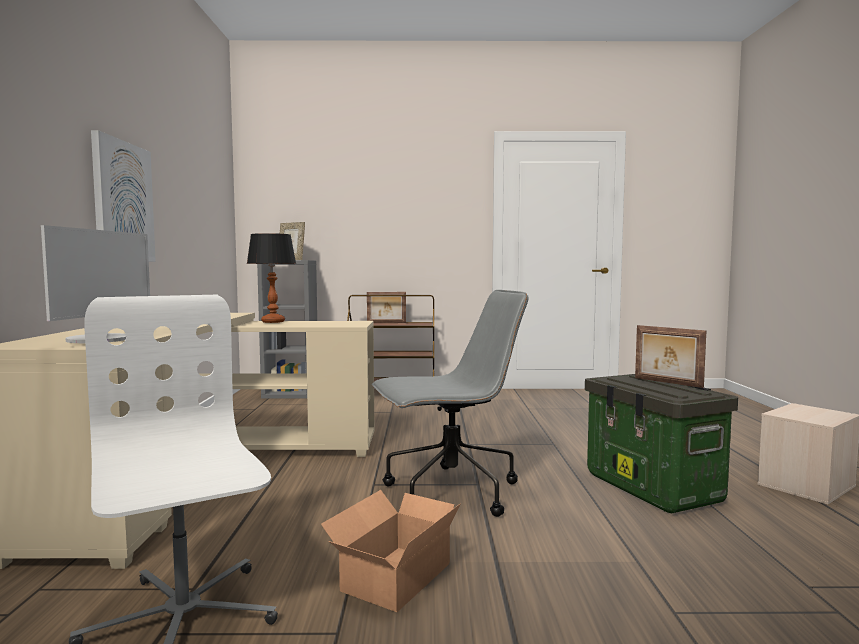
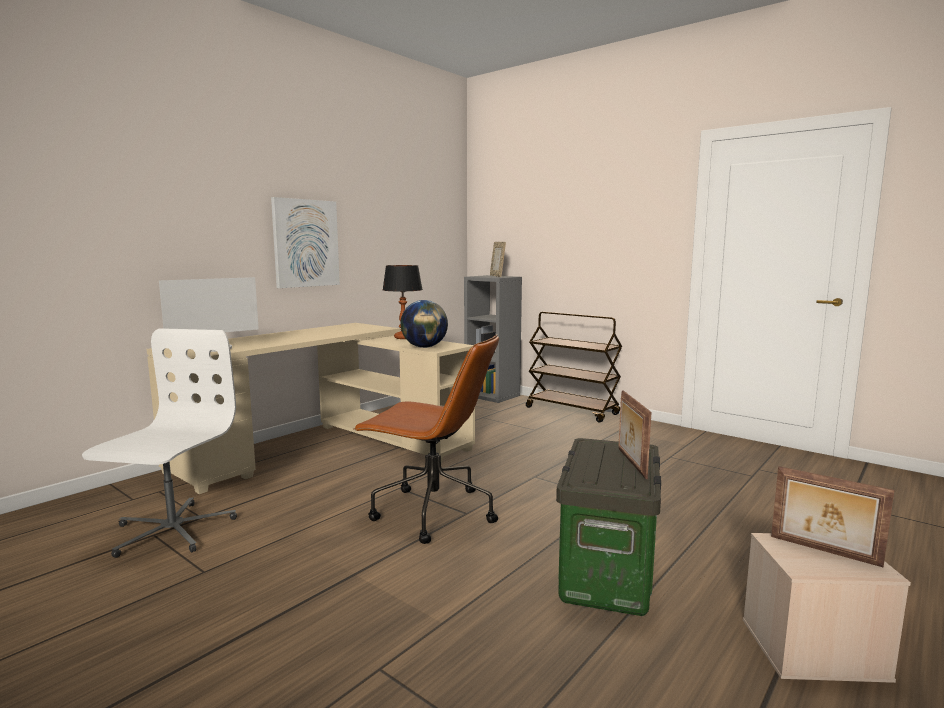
camera: 40 degrees right, 5 degrees up
(334, 325) = (424, 347): none -> globe
(386, 323) = (574, 341): picture frame -> picture frame (824, 551)
(391, 577) = (284, 554): cardboard box -> none
(449, 493) = (431, 512): grey office chair -> brown office chair

